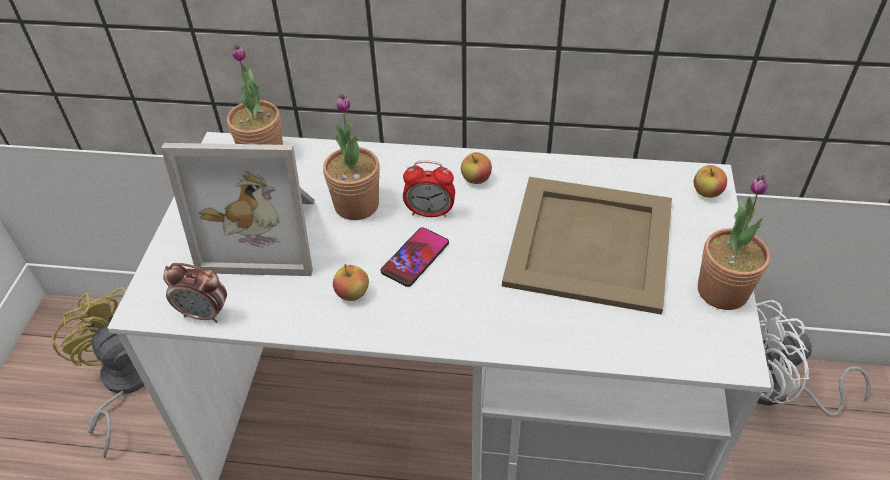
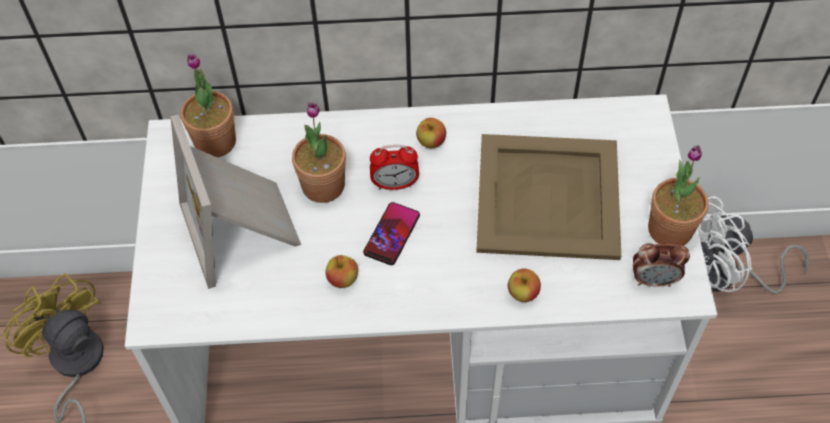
camera: 10 degrees left, 10 degrees up
(204, 314) = (211, 319): alarm clock -> alarm clock (654, 279)
(265, 233) = (243, 228): picture frame -> picture frame turned 75 degrees clockwise
(707, 193) = (647, 129): apple -> apple (523, 293)

